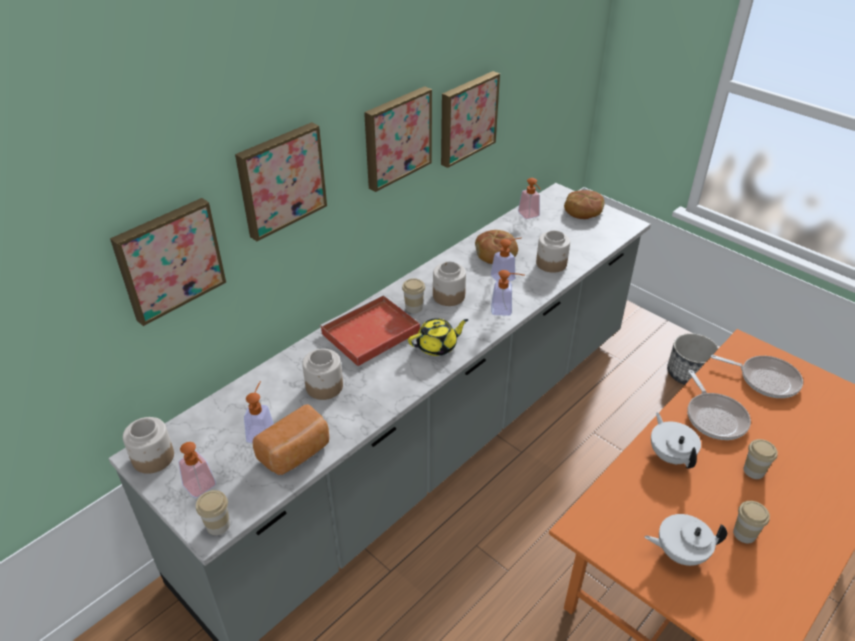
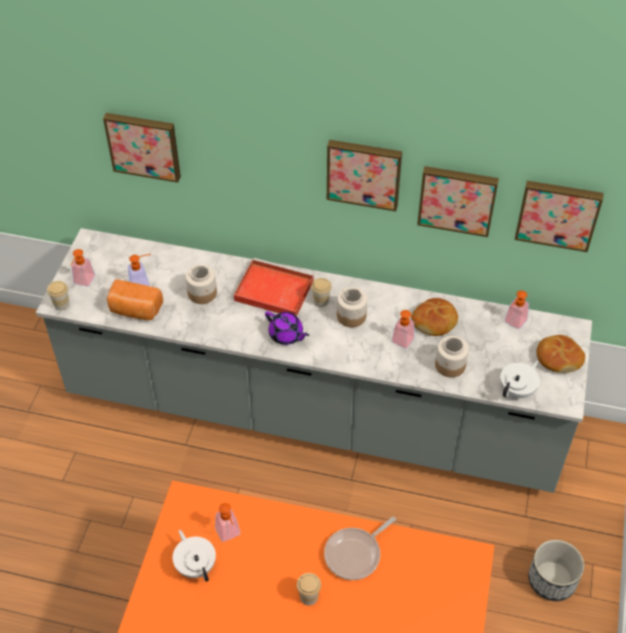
camera: 60 degrees right, 10 degrees up
(152, 458) = (92, 246): jar -> none
(280, 179) = (240, 145): picture -> picture (558, 213)
(437, 346) = (286, 335): yellow teapot -> purple teapot
(506, 310) = (361, 359): soap dispenser -> soap dispenser (229, 534)
(670, 455) = (290, 534): white teapot -> white teapot (517, 390)
(744, 534) = (237, 603): cup -> none
(765, 379) = (433, 583): frying pan -> none

